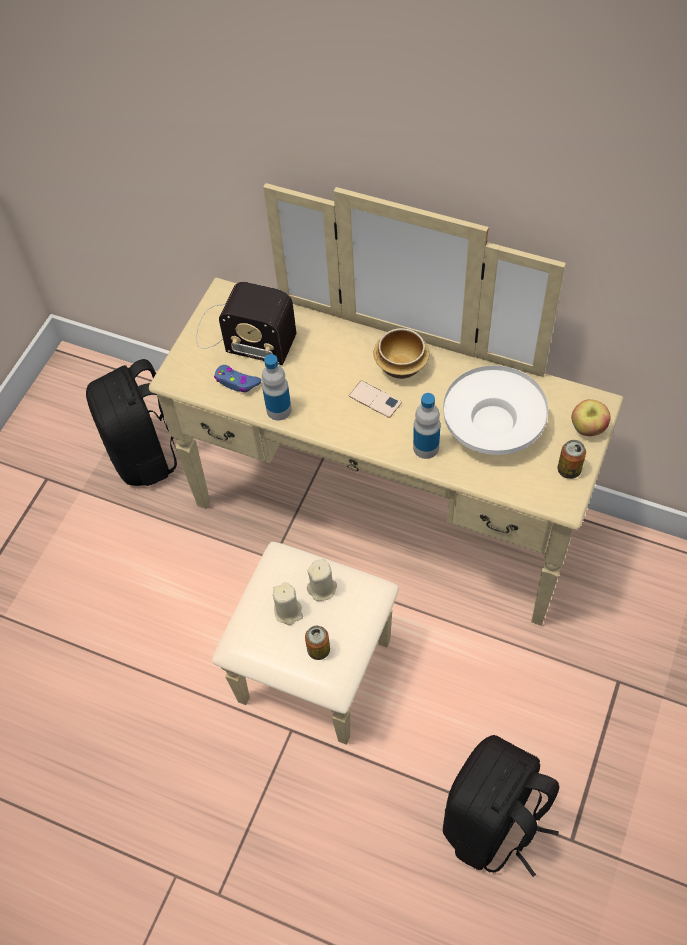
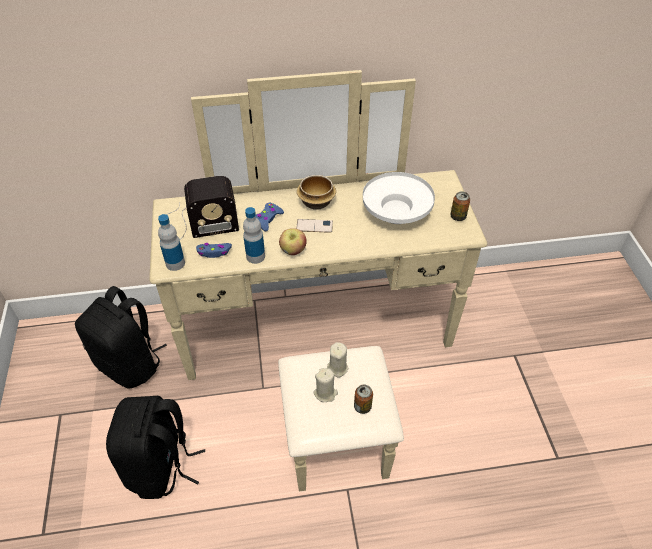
camera: 35 degrees left, 10 degrees down
(326, 364) = (268, 219): none -> blue game controller
(426, 447) = (367, 239): bottle -> bottle (175, 263)
(494, 823) = (509, 474): black backpack -> black backpack (161, 466)
(587, 428) = (450, 192): apple -> apple (293, 251)

